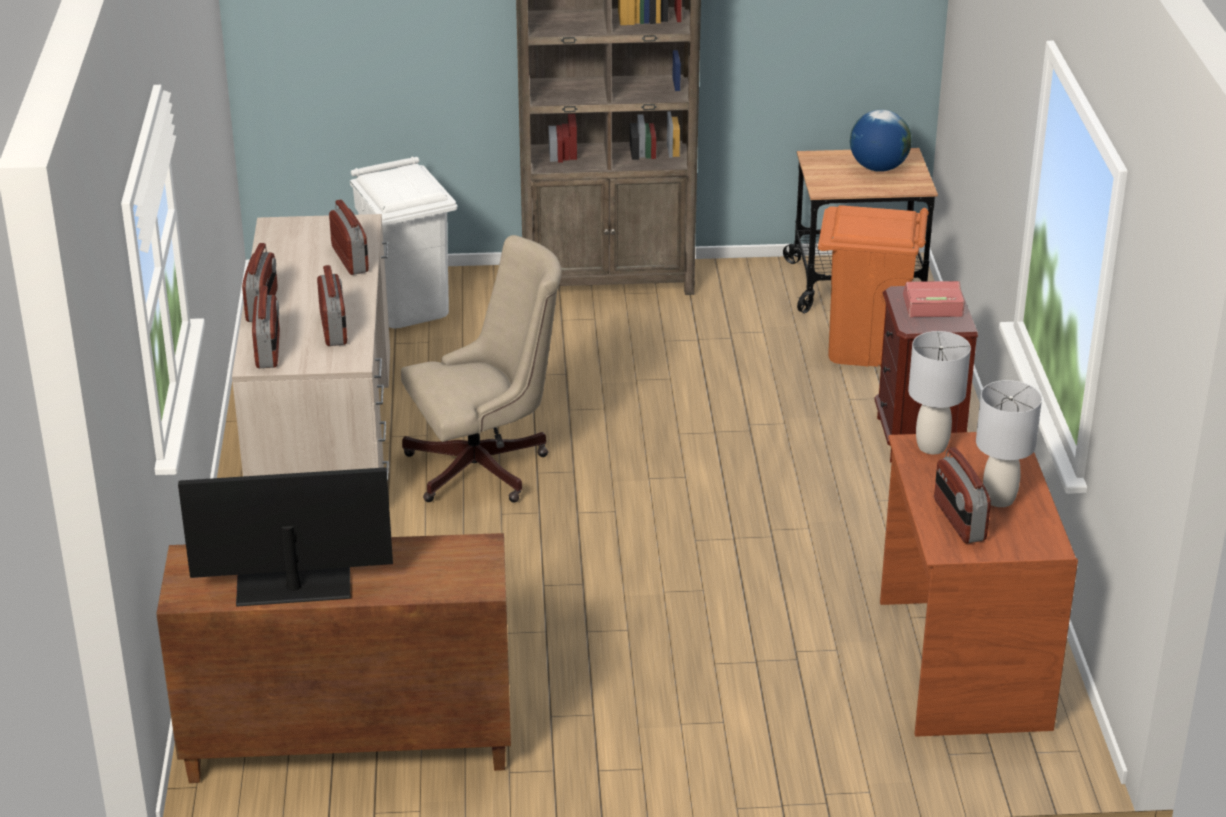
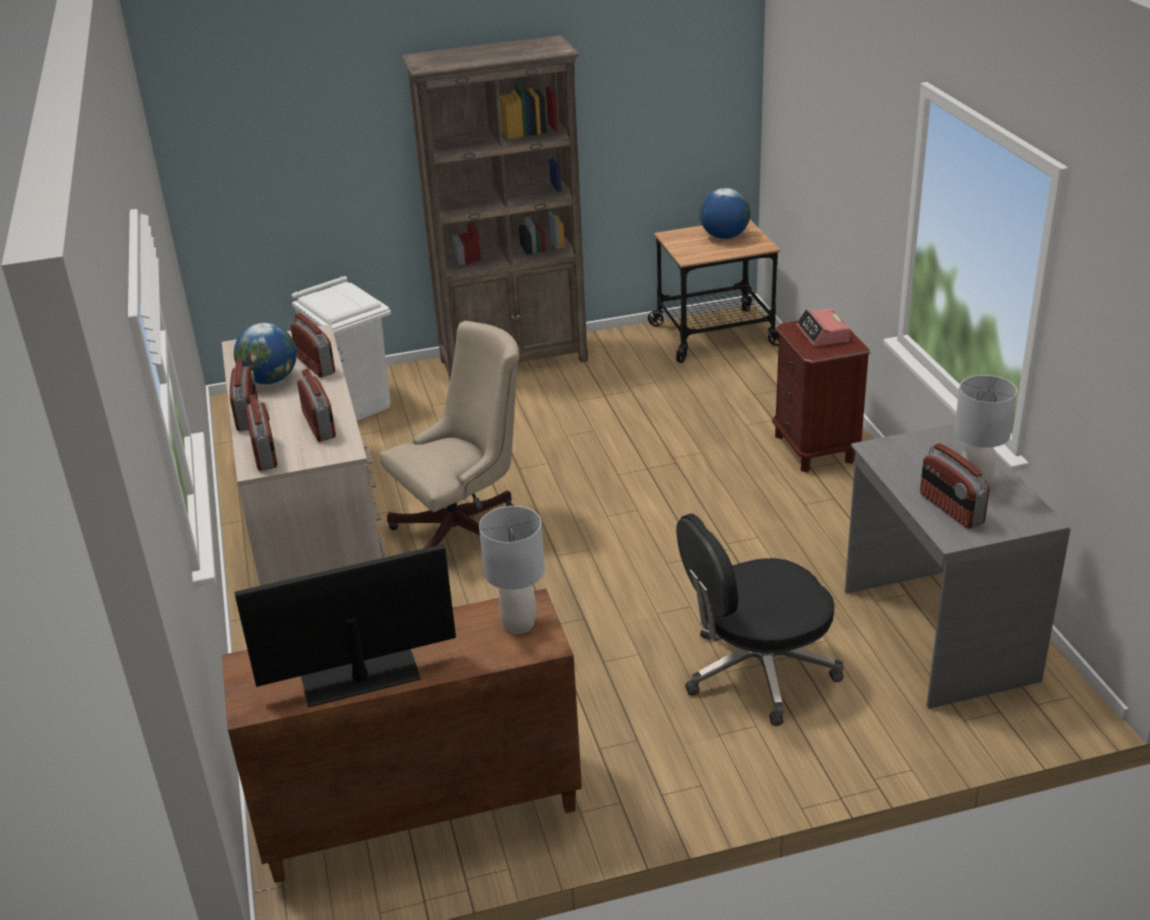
camera: 10 degrees left, 0 degrees up
(297, 270) = (270, 380): none -> globe
(746, 669) = (756, 672): none -> black office chair
(866, 348) = (742, 383): orange trash can -> none
(932, 306) = (822, 334): alarm clock -> alarm clock turned 90 degrees counterclockwise
(932, 447) = (894, 448): grey table lamp -> grey table lamp (519, 625)
(960, 664) = (936, 635): brown desk -> grey desk

